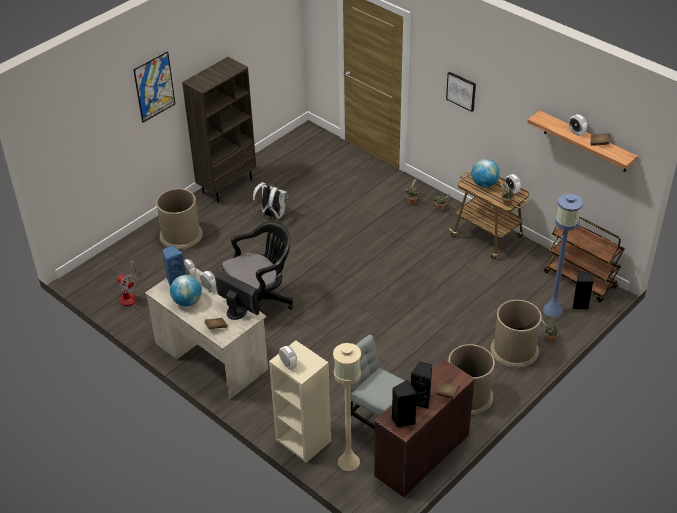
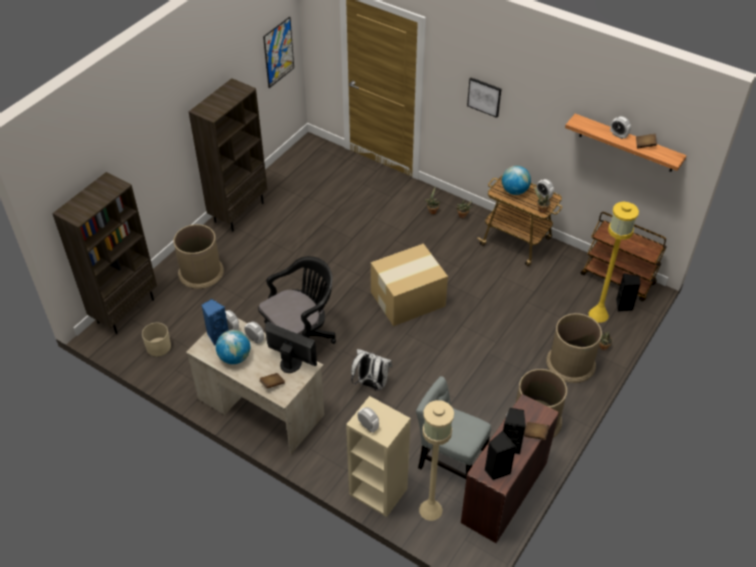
camera: 10 degrees left, 5 degrees up
(105, 261) = (125, 310): none -> brown bookcase
(129, 295) = (158, 346): fan -> beige planter
(154, 87) = (160, 120): picture -> picture (278, 52)
(272, 215) = (292, 240): white backpack -> white backpack (371, 384)
(370, 277) = (409, 299): none -> cardboard box
(552, 309) = (598, 314): blue floor lamp -> yellow floor lamp

